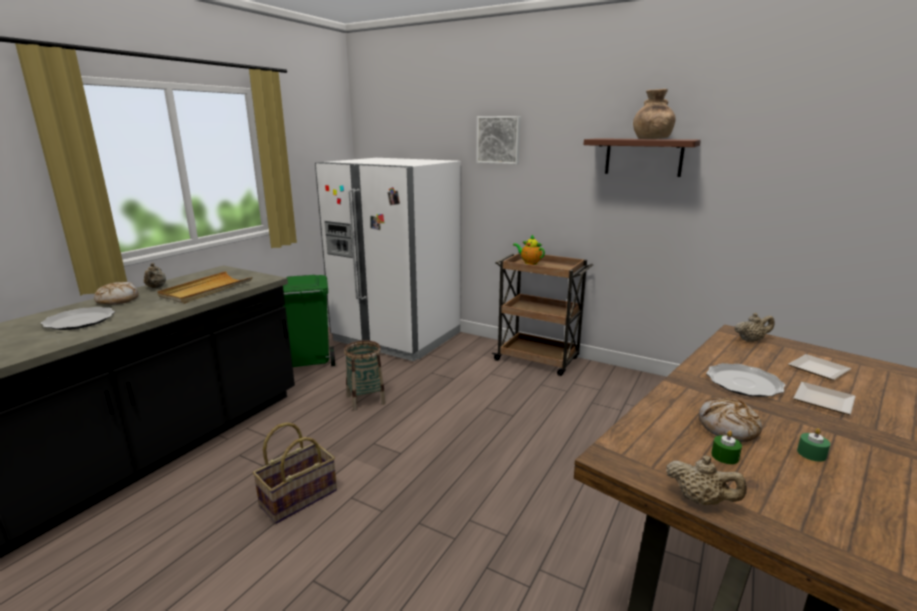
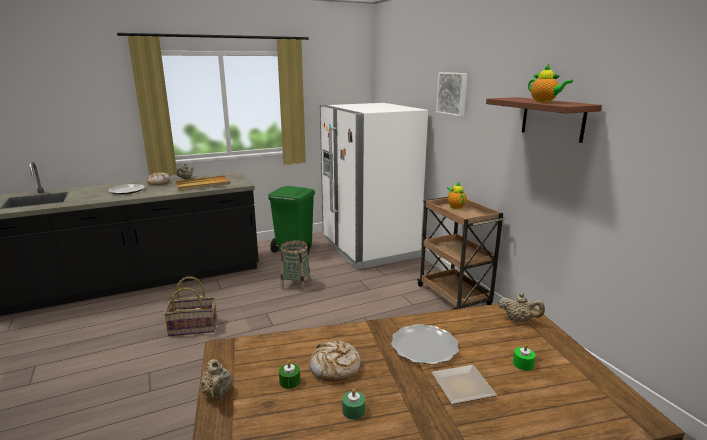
camera: 35 degrees right, 0 degrees up
(651, 139) = (545, 102): brown vase -> teapot
(816, 369) = (523, 364): plate -> green candle

